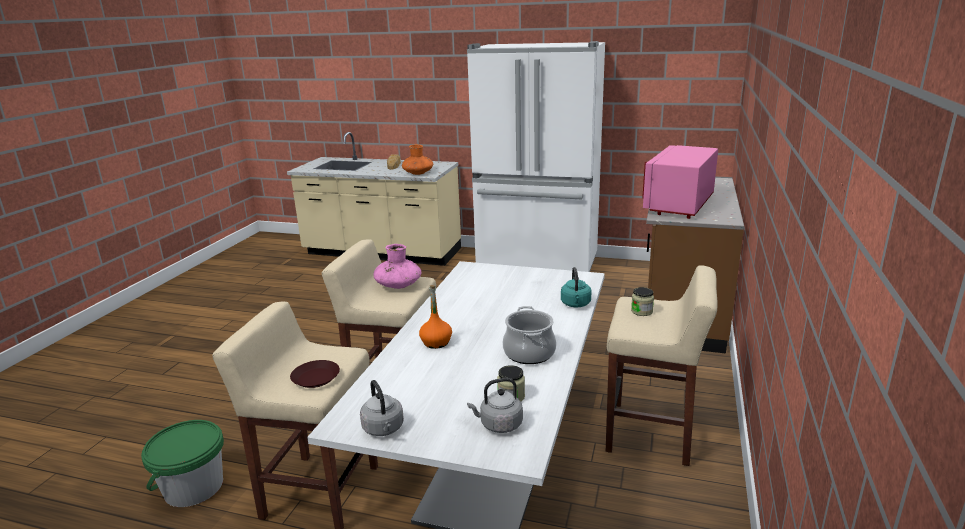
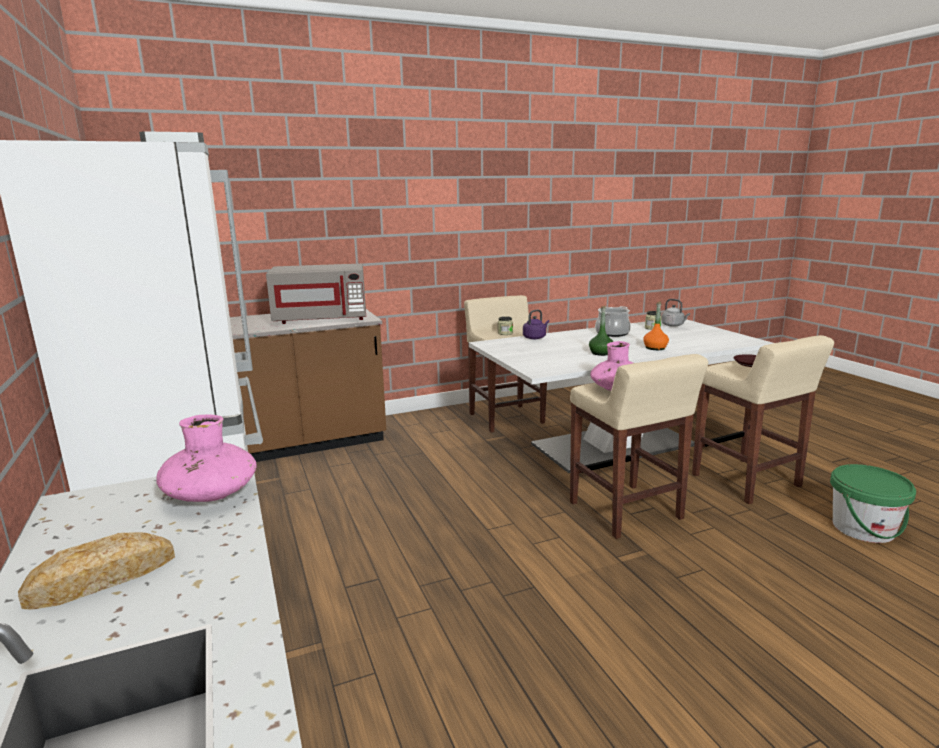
camera: 130 degrees left, 5 degrees down
(384, 429) = (730, 335): grey kettle -> none
(418, 173) = (211, 494): orange vase -> pink vase
(470, 308) = (601, 353): none -> green bottle
(576, 304) = (535, 337): turquoise kettle -> purple kettle
(679, 205) = (321, 319): pink microwave -> grey microwave

